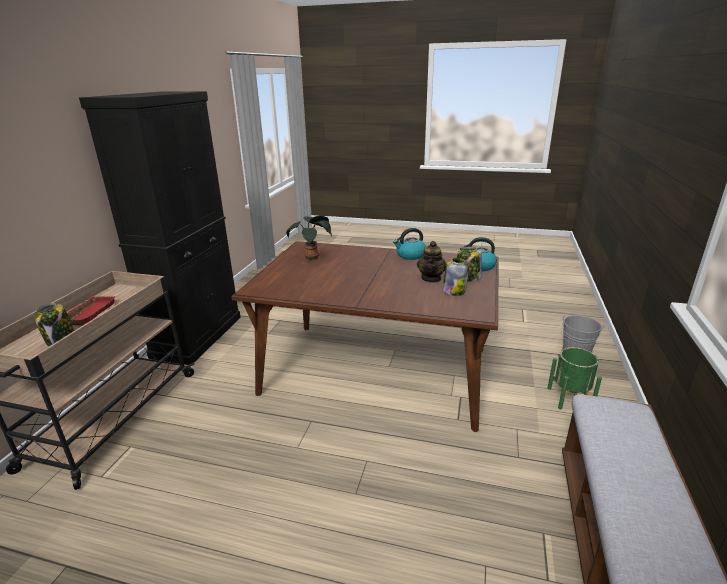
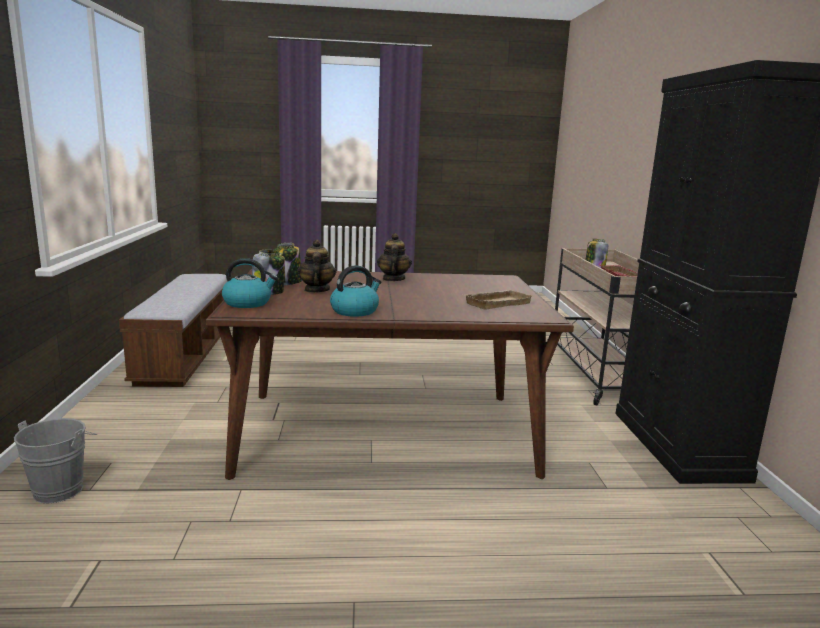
camera: 160 degrees right, 10 degrees down
(312, 257) = (497, 303): potted plant -> beige tray
(360, 291) = (393, 279): none -> teapot
(570, 398) = (131, 432): green planter -> none

